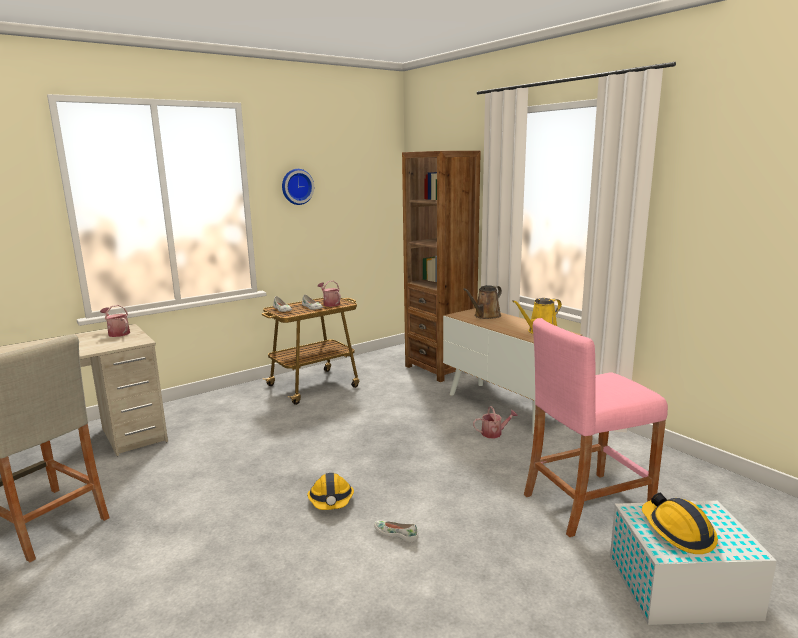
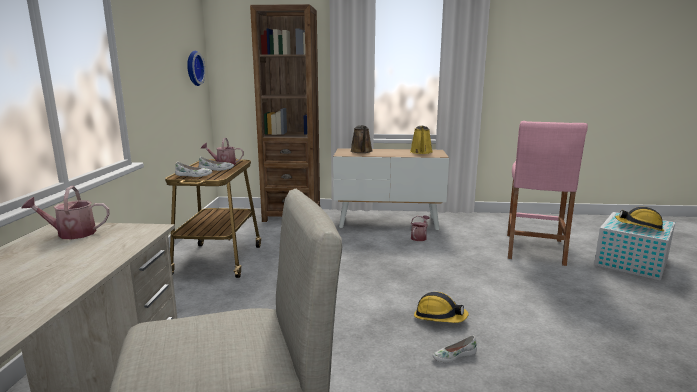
camera: 50 degrees left, 0 degrees up
(296, 186) = (147, 32): wall clock -> wall clock (193, 68)
(396, 533) = (514, 310): white shoe -> white shoe (454, 355)

